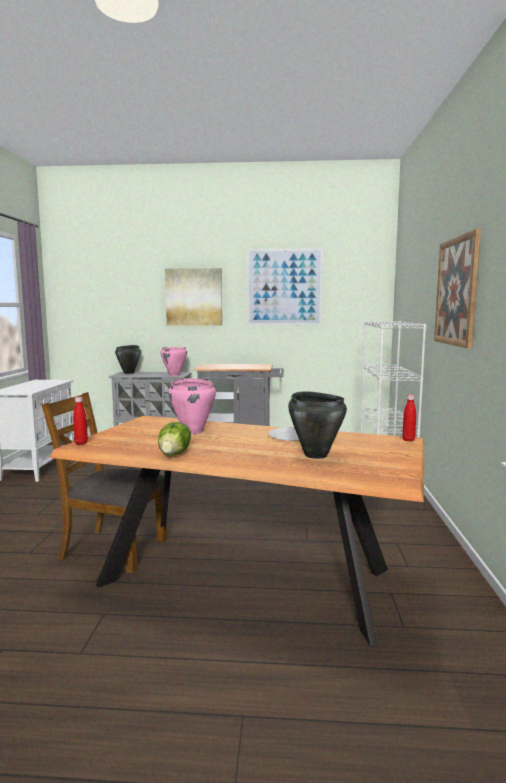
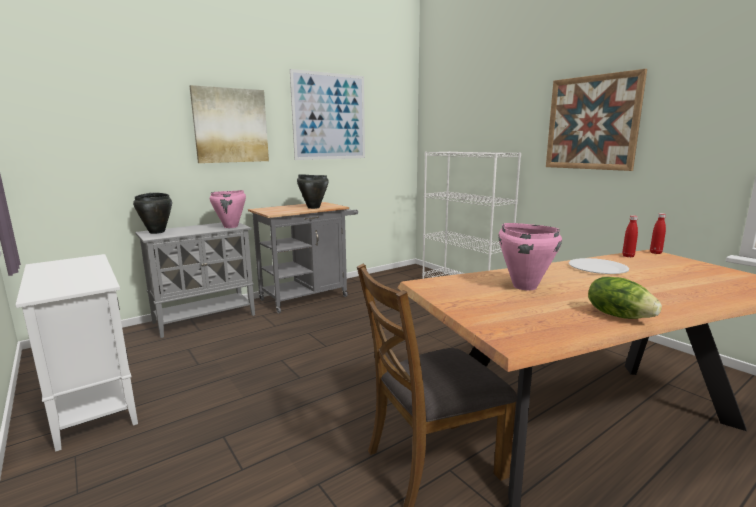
camera: 40 degrees left, 5 degrees up
(81, 443) = (499, 336): red bottle -> red bottle (628, 256)
(316, 455) = (679, 281): black cooking pot -> black cooking pot (313, 207)

